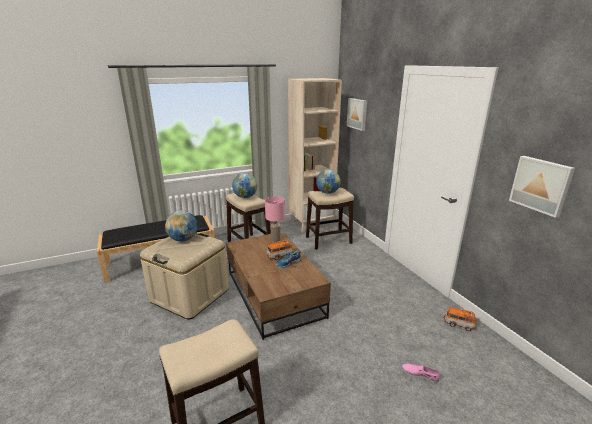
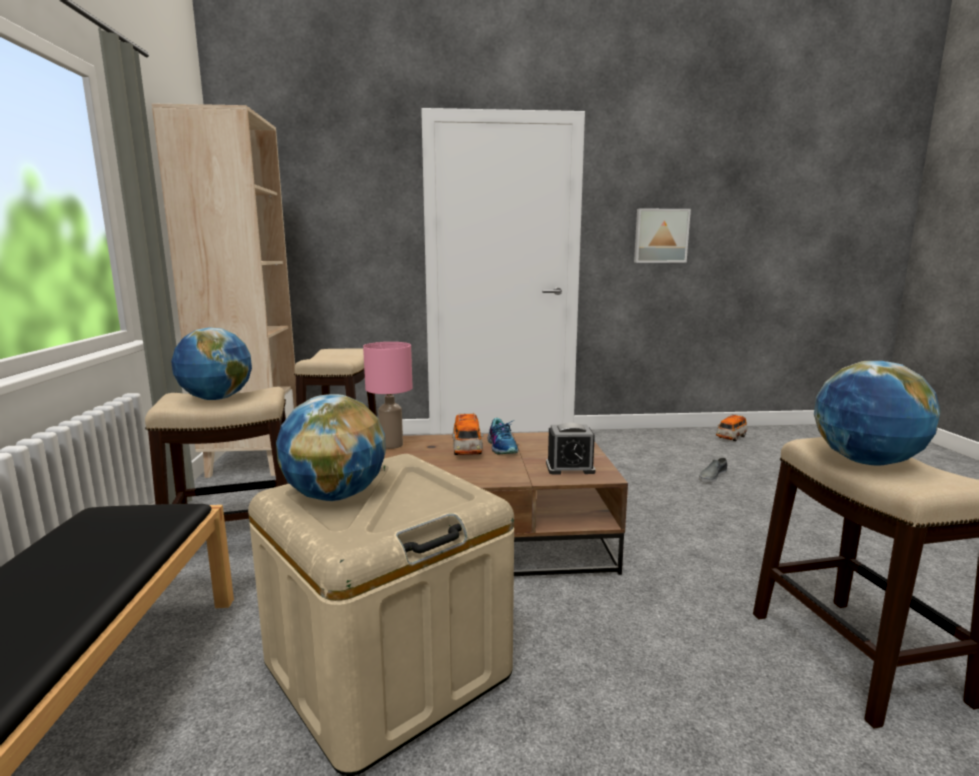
camera: 70 degrees left, 10 degrees down
(270, 284) = (570, 468): none -> alarm clock
(327, 193) = (330, 356): globe -> globe (866, 462)
(357, 113) = (301, 203): picture -> none
(419, 374) = (712, 476): pink shoe -> grey shoe
(459, 324) = (626, 438): toy car -> toy car (731, 437)

